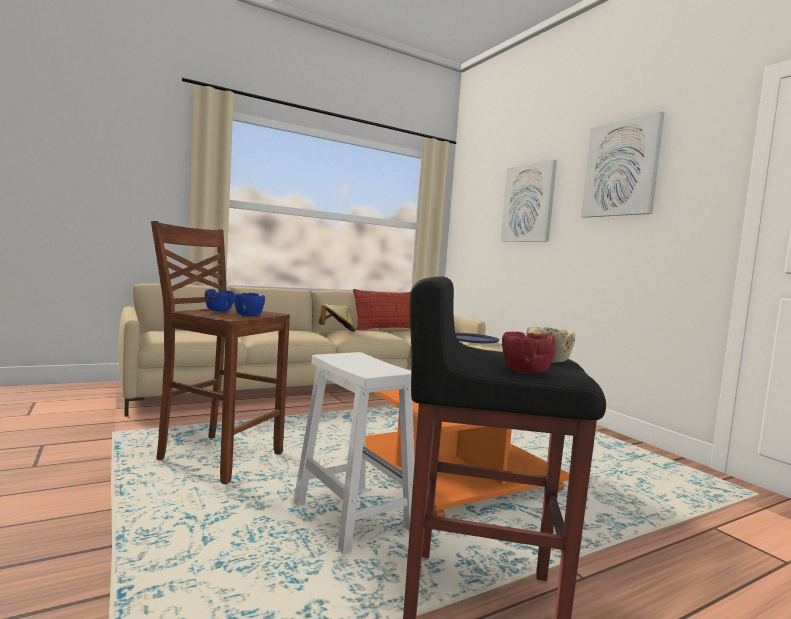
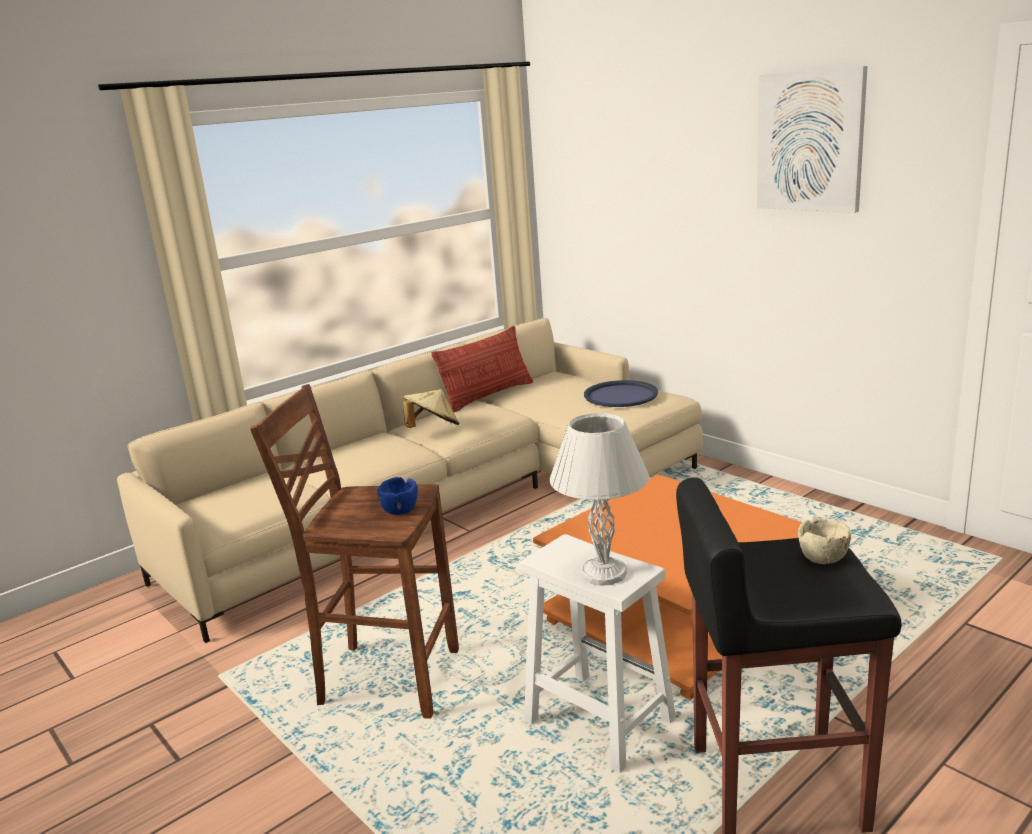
camera: 10 degrees left, 15 degrees up
(218, 311) = (350, 508): blue bowl -> none
(368, 366) = (603, 572): none -> white table lamp
(525, 371) = (817, 595): red bowl -> none
(528, 203) = (670, 176): picture -> none

